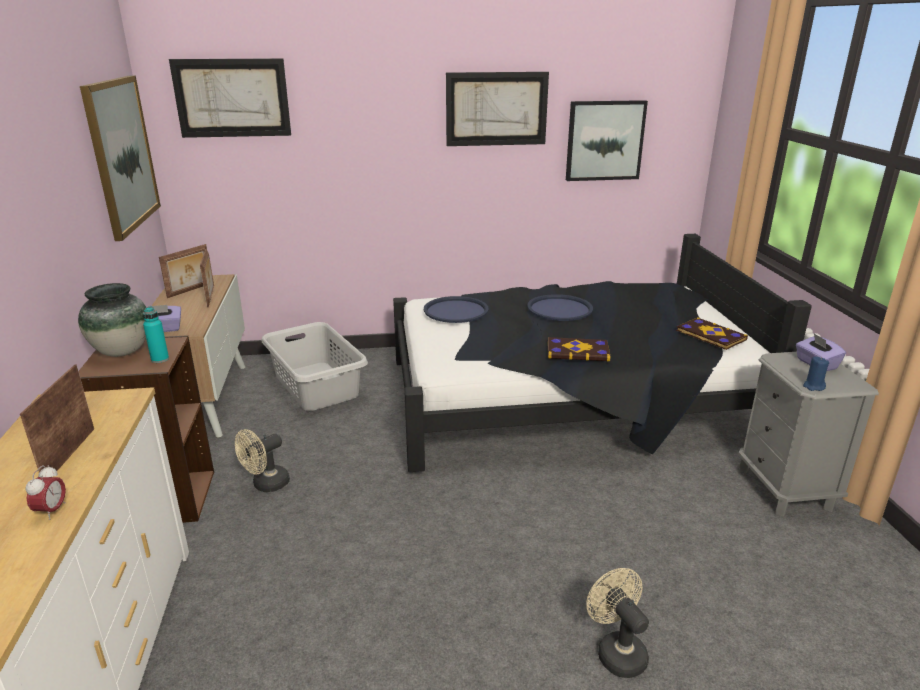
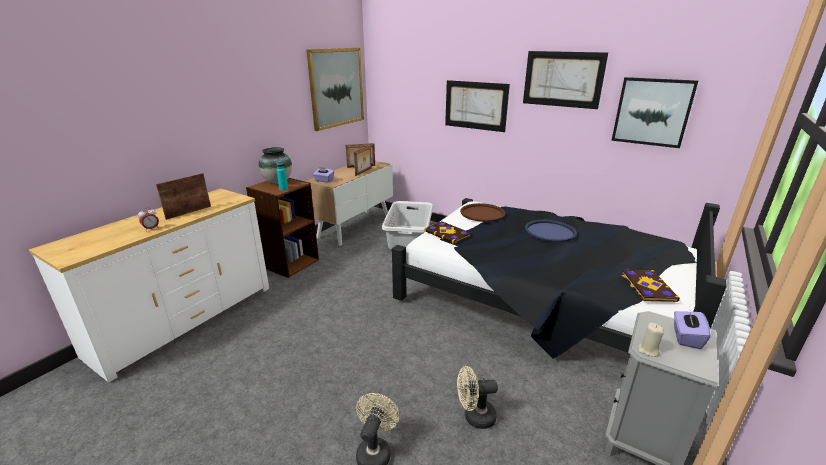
camera: 40 degrees right, 0 degrees up
(232, 98) = (405, 62): picture -> picture (475, 105)
(266, 485) = (330, 275): beige fan -> beige fan (474, 417)
(456, 310) = (482, 213): blue tray -> brown tray
(577, 351) = (519, 260): book -> book (447, 233)
(813, 386) = (648, 351): blue candle -> beige candle

